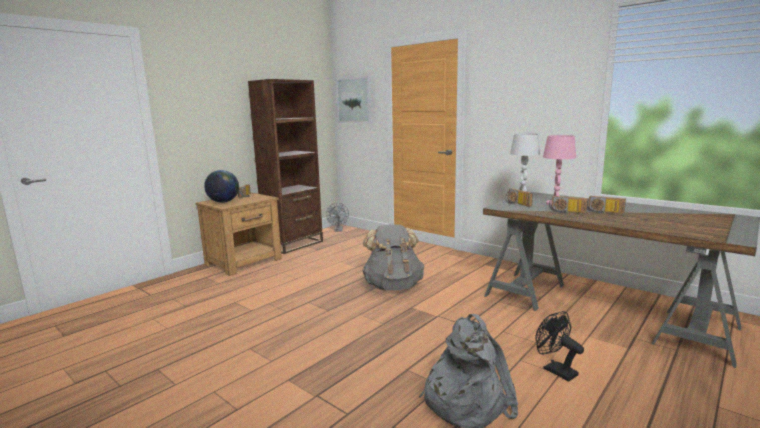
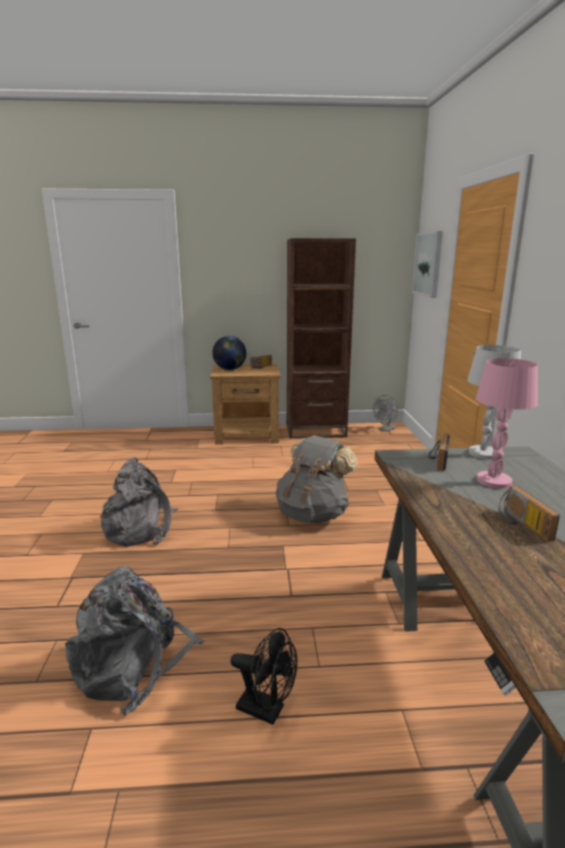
camera: 45 degrees right, 5 degrees up
(297, 344) = (141, 528): none -> grey backpack
(555, 370) = (267, 710): black fan -> black fan turned 105 degrees clockwise
(566, 212) = (460, 499): radio -> none

